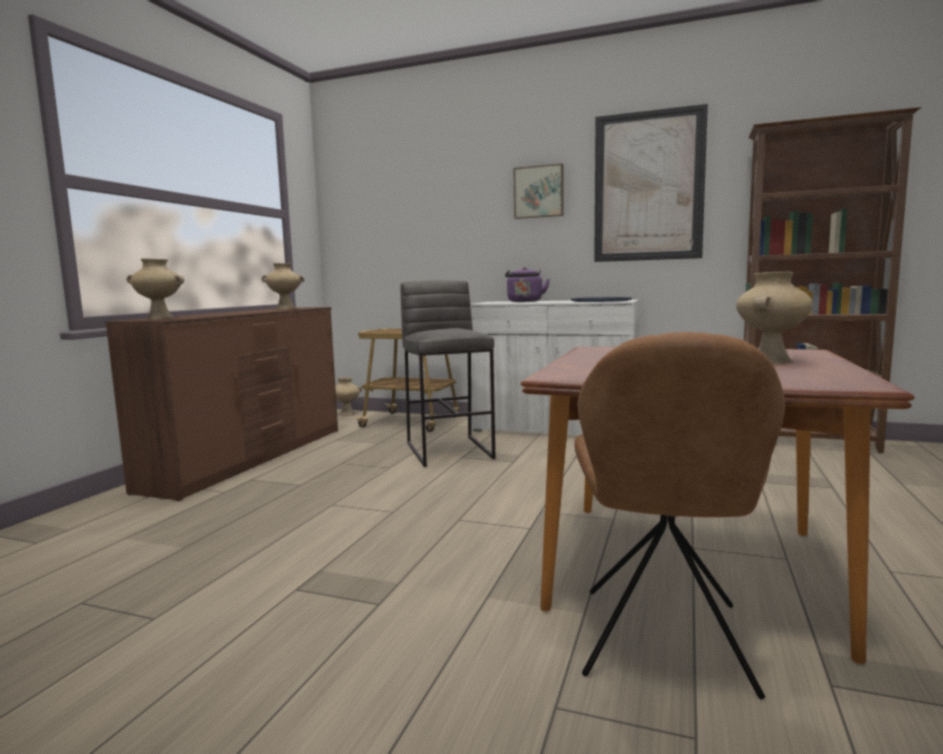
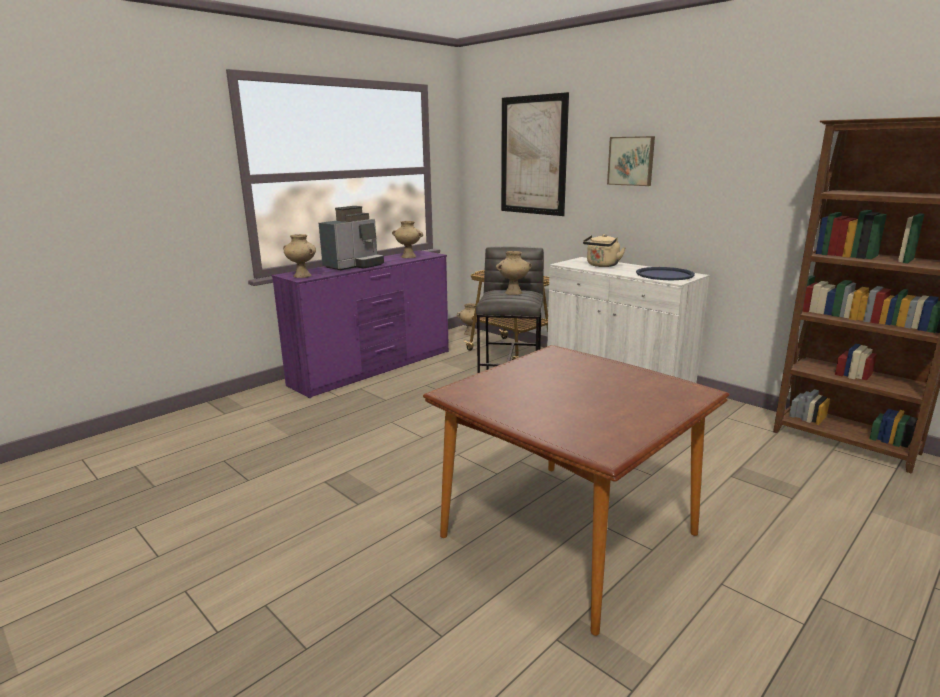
camera: 25 degrees right, 10 degrees up
(224, 313) = (354, 265): none -> coffee machine
(251, 458) = (374, 368): brown dresser -> purple dresser
(525, 301) = (602, 265): purple kettle -> beige kettle
(648, 186) = (731, 165): picture -> picture (533, 156)
(664, 643) = (488, 580): brown chair -> none
(770, 361) = (631, 403): beige vase -> beige vase (513, 292)

